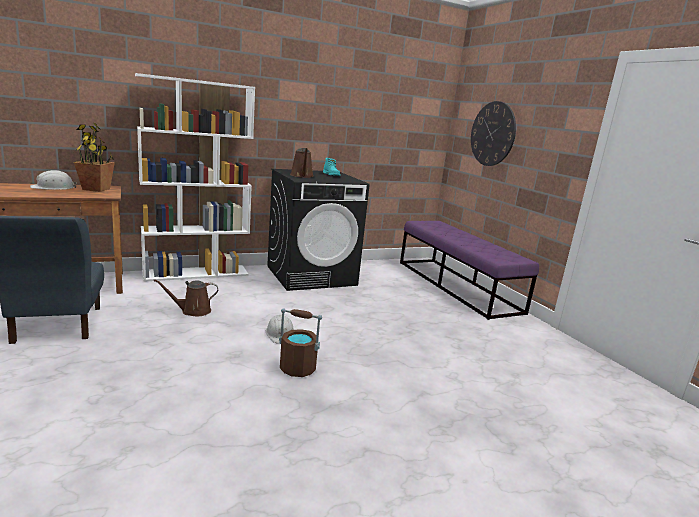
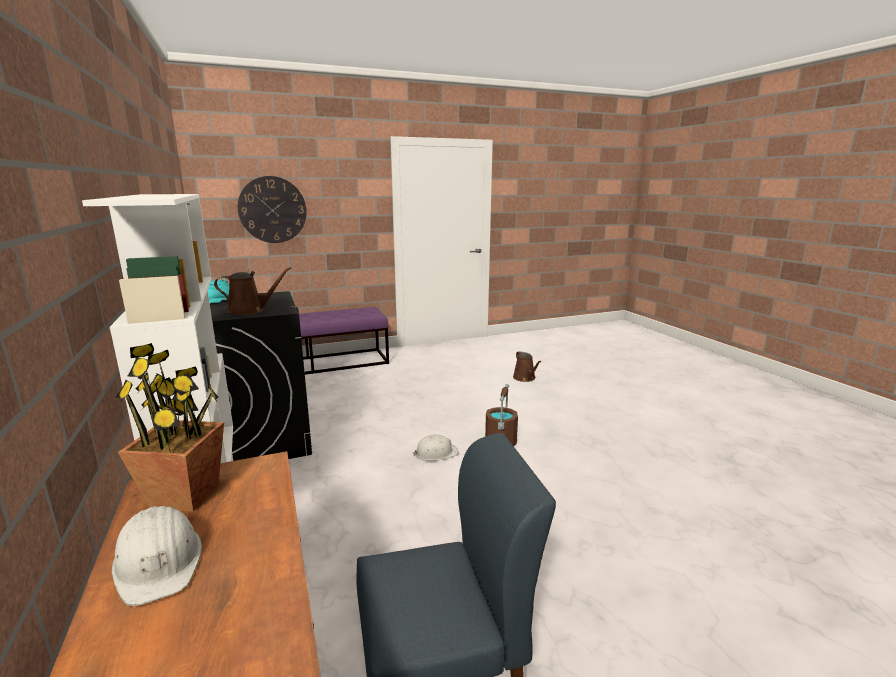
camera: 85 degrees left, 0 degrees up
(193, 311) = (379, 521): brown watering can -> brown watering can (525, 378)

